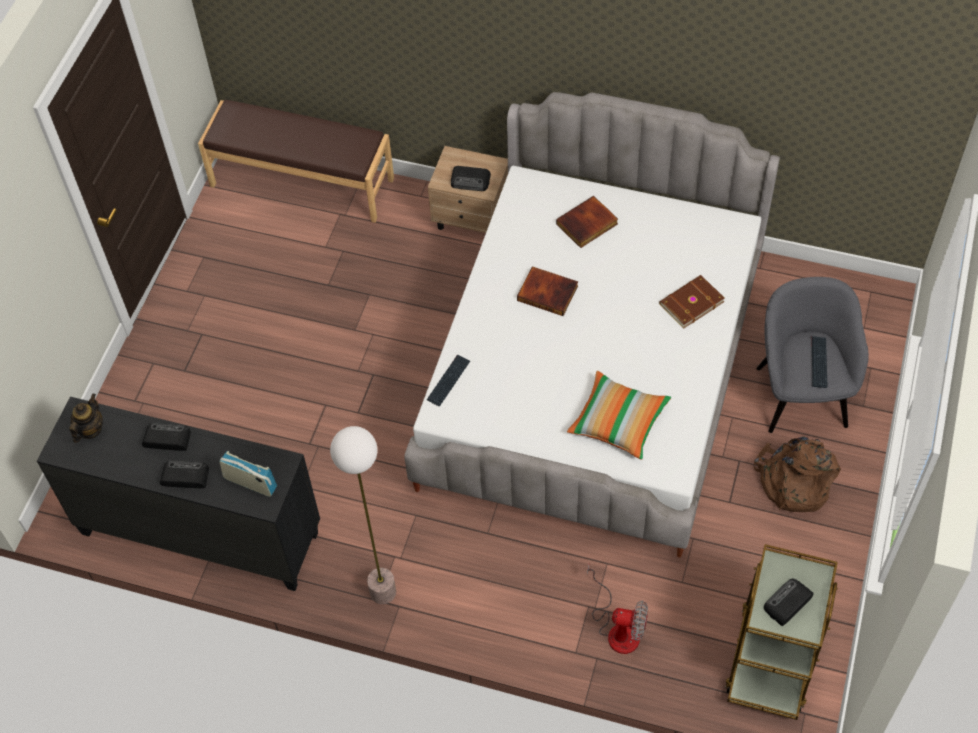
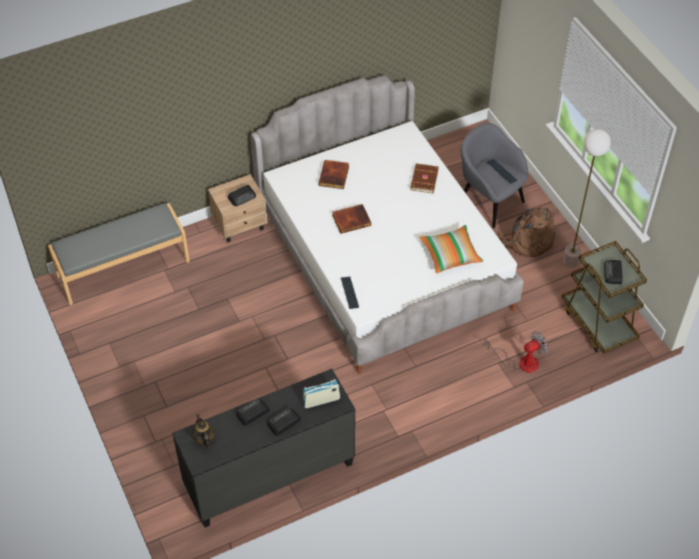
camera: 45 degrees left, 5 degrees down
(302, 181) = (123, 267): brown bench -> grey bench
(383, 592) = (396, 431): floor lamp -> floor lamp (570, 261)

